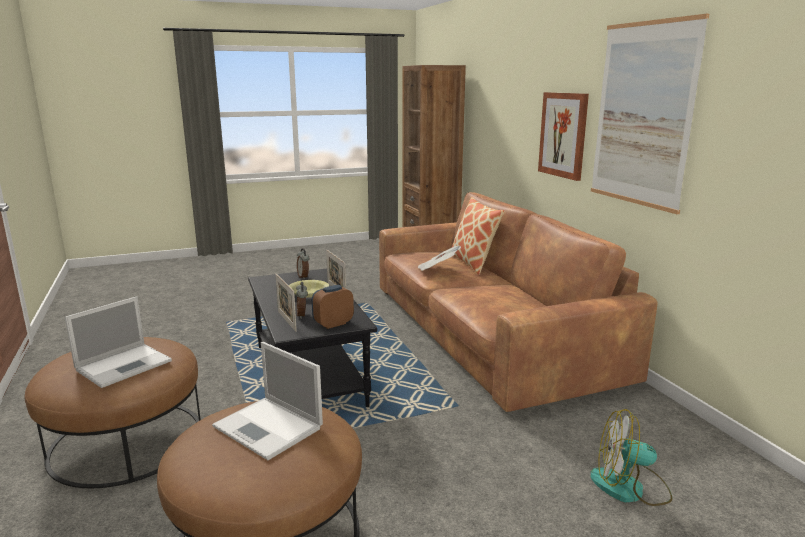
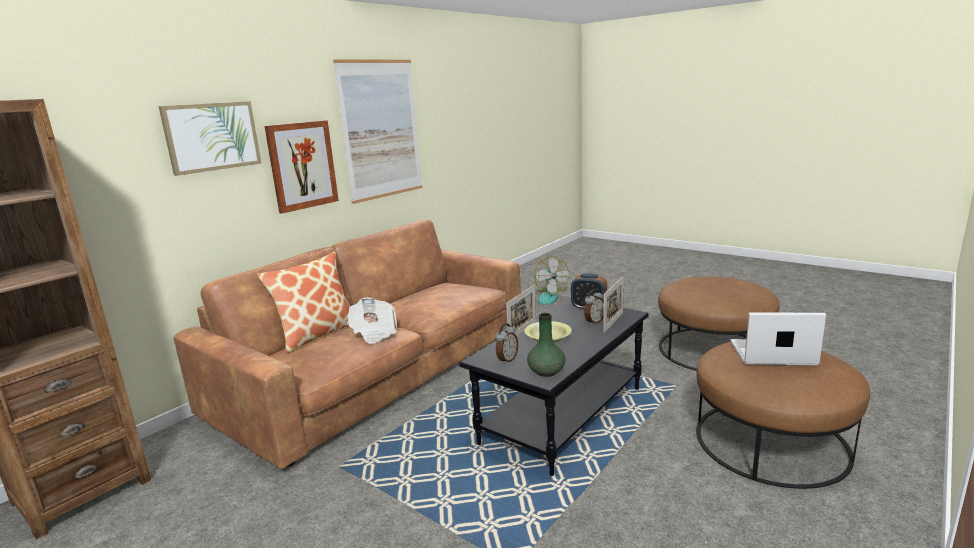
camera: 120 degrees left, 0 degrees up
(267, 281) = (546, 372): none -> green vase
(269, 428) = (708, 289): laptop -> none
(521, 96) = (212, 136): none -> picture

